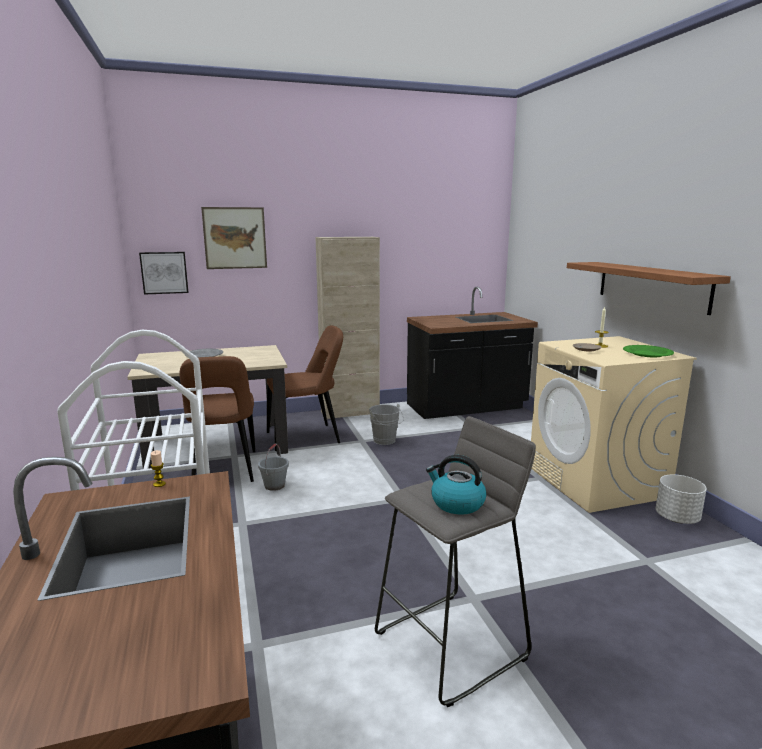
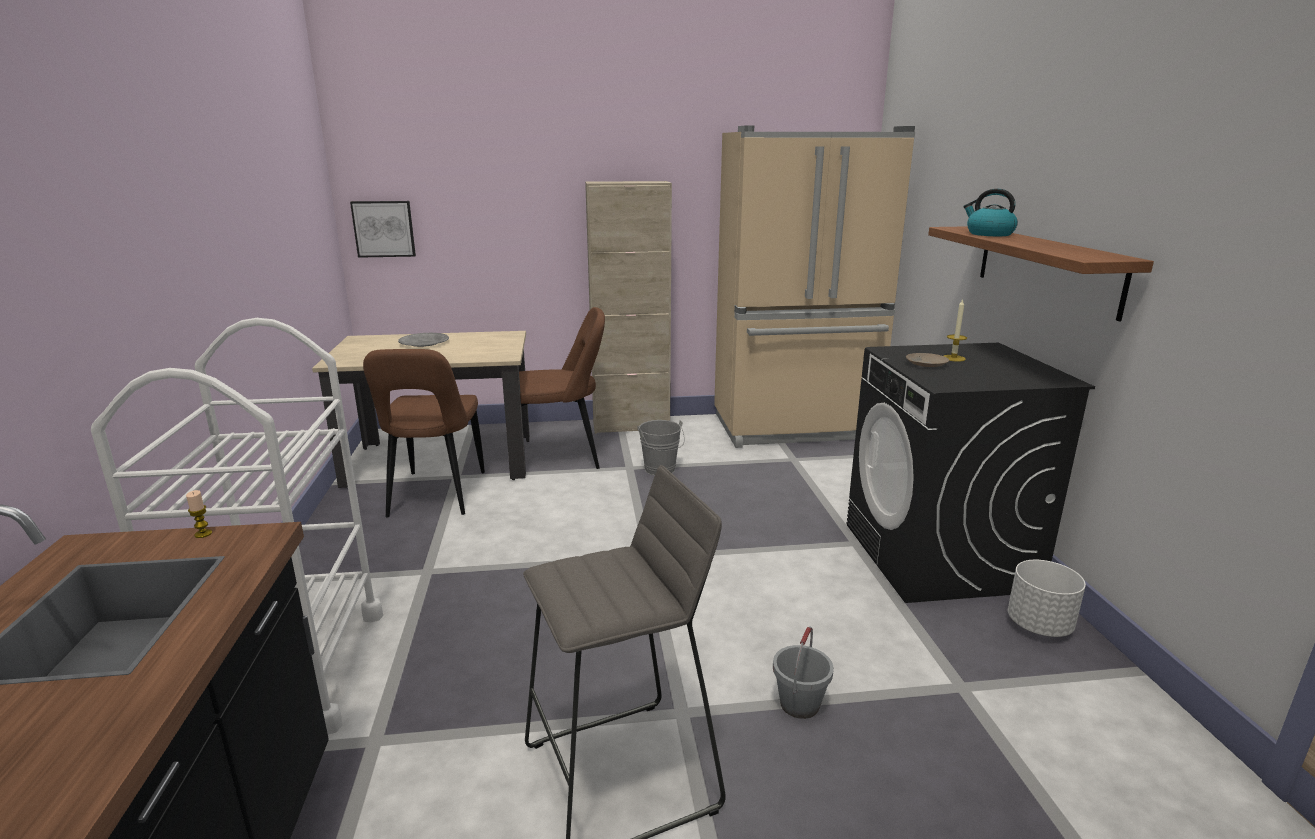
camera: 10 degrees right, 5 degrees up
(235, 238) = (475, 182): picture -> none
(274, 486) = (489, 522): grey bucket -> grey bucket (800, 704)
(456, 503) = (608, 593): kettle -> kettle (989, 234)
(466, 407) = (795, 428): black counter -> beige fridge
(596, 482) = (938, 557): beige washing machine -> black washing machine
(647, 354) = (1018, 376): green plate -> none

